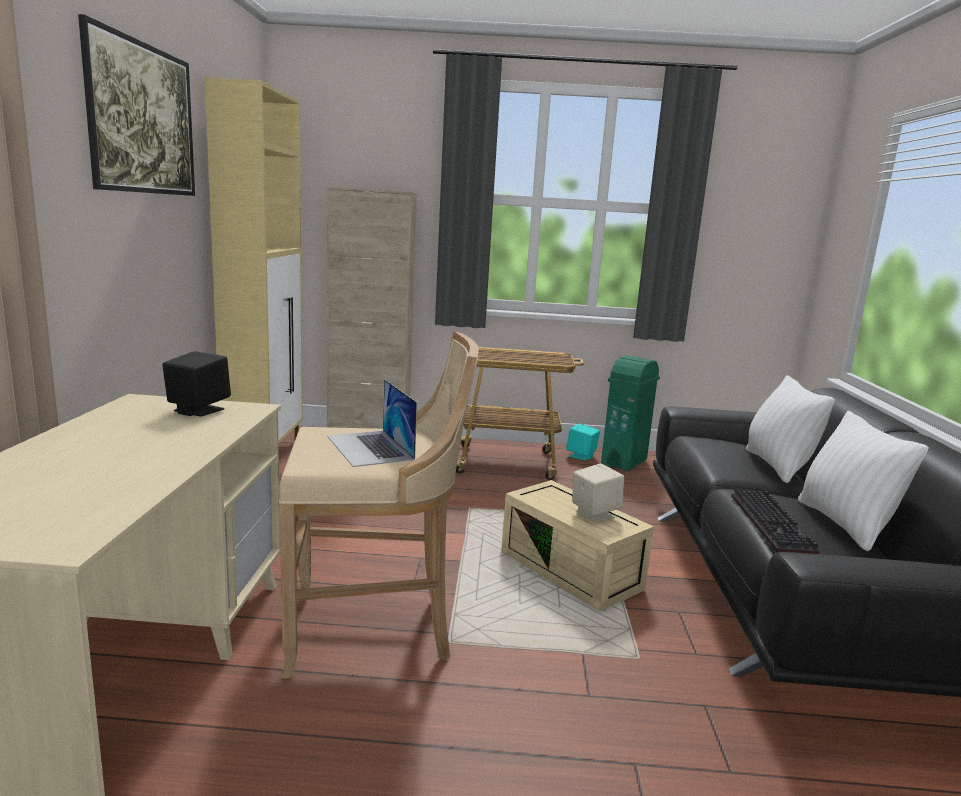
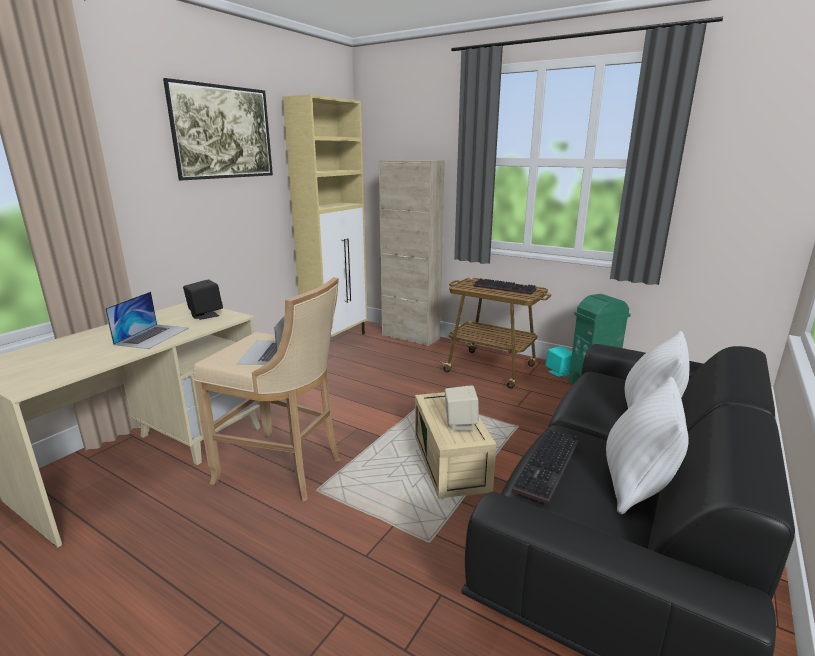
camera: 30 degrees right, 5 degrees up
(162, 445) = (152, 336): none -> laptop
(524, 355) = (505, 288): none -> keyboard

